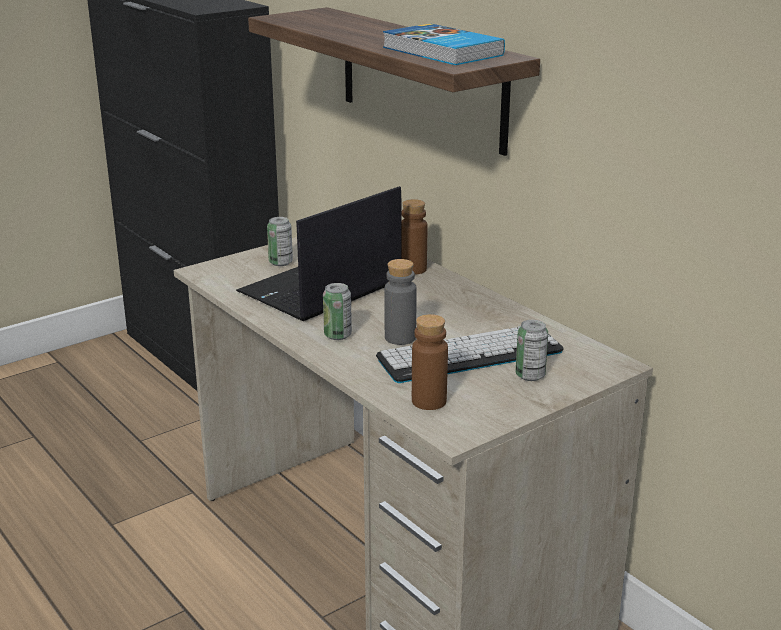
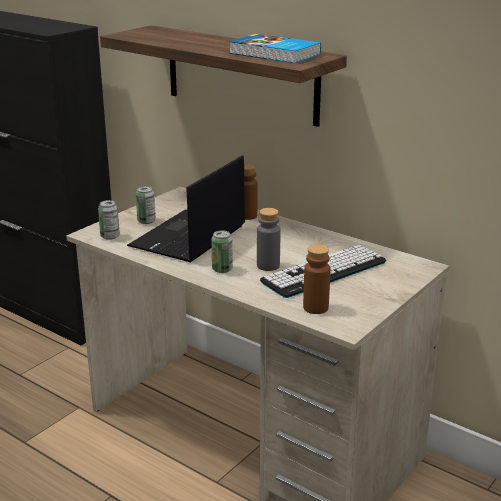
camera: 15 degrees left, 0 degrees up
(530, 375) = (373, 281): can -> can (110, 236)

